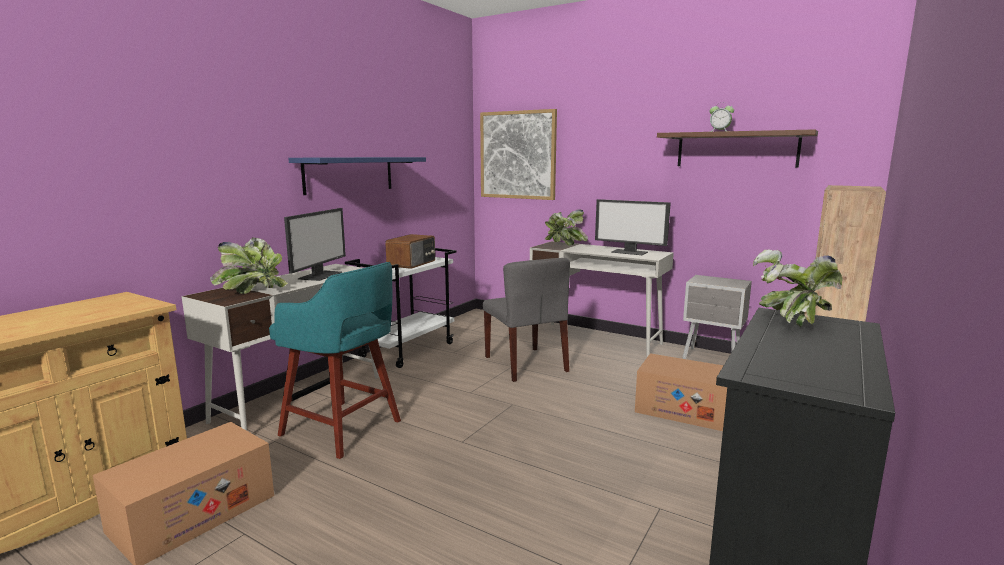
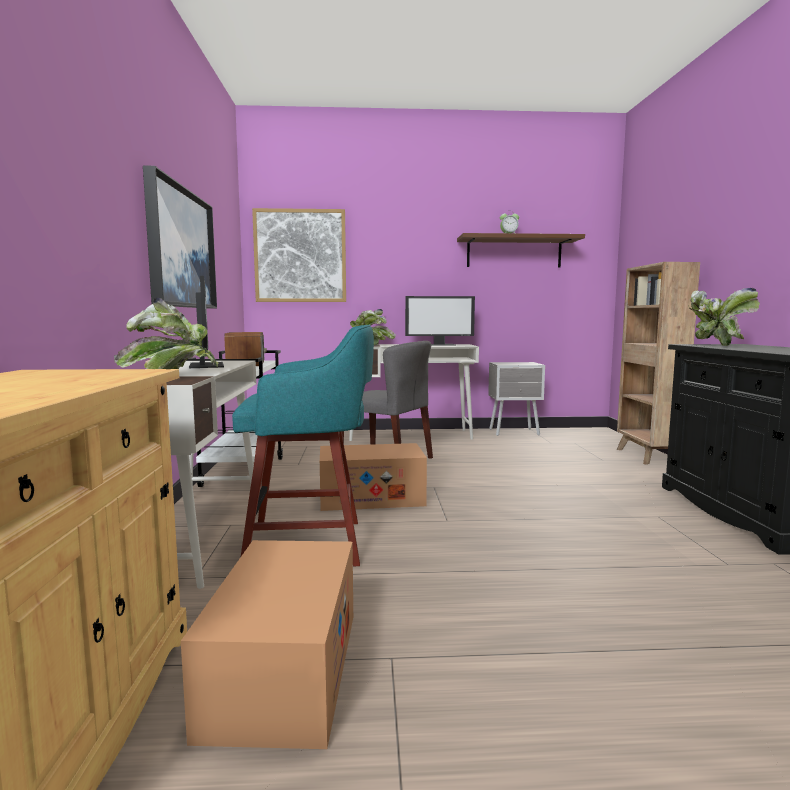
camera: 35 degrees left, 5 degrees down
(349, 174) = (180, 249): blue shelf -> picture
(687, 410) = (561, 462): cardboard box -> cardboard box (371, 498)

